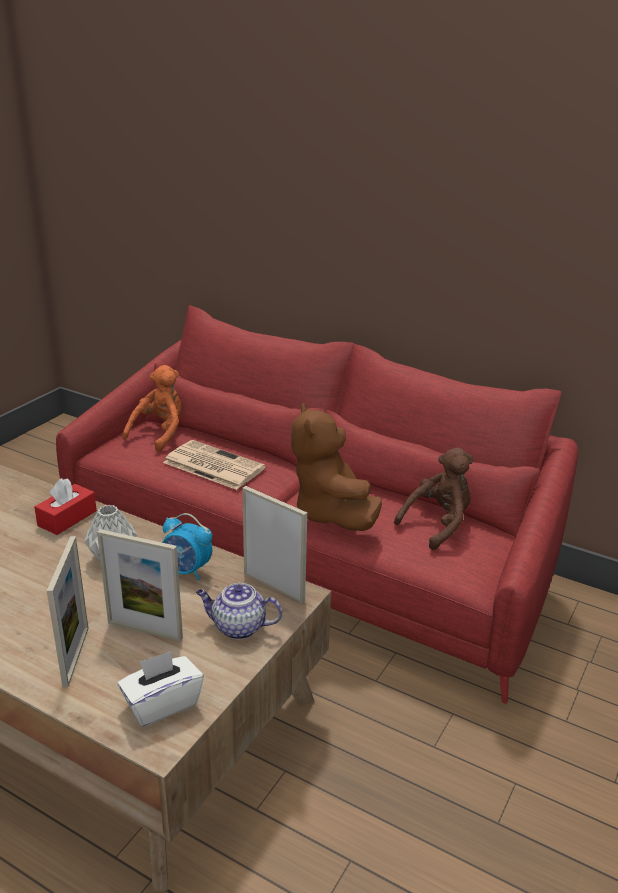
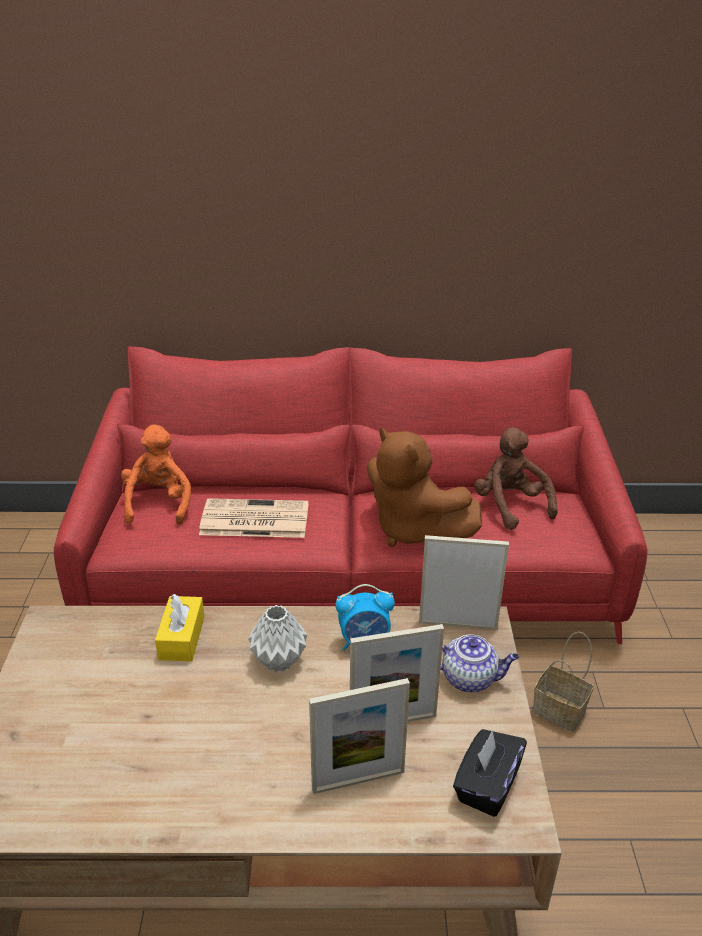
camera: 30 degrees left, 5 degrees up
(67, 518) = (182, 638): red tissue box -> yellow tissue box
(76, 656) = (358, 780): picture frame -> picture frame turned 105 degrees clockwise
(162, 704) = (486, 785): white tissue box -> black tissue box
(238, 627) = (470, 678): teapot -> teapot turned 150 degrees counterclockwise
(390, 730) = (561, 711): none -> basket
(438, 524) = (510, 505): brown plush toy -> brown plush toy turned 45 degrees counterclockwise

